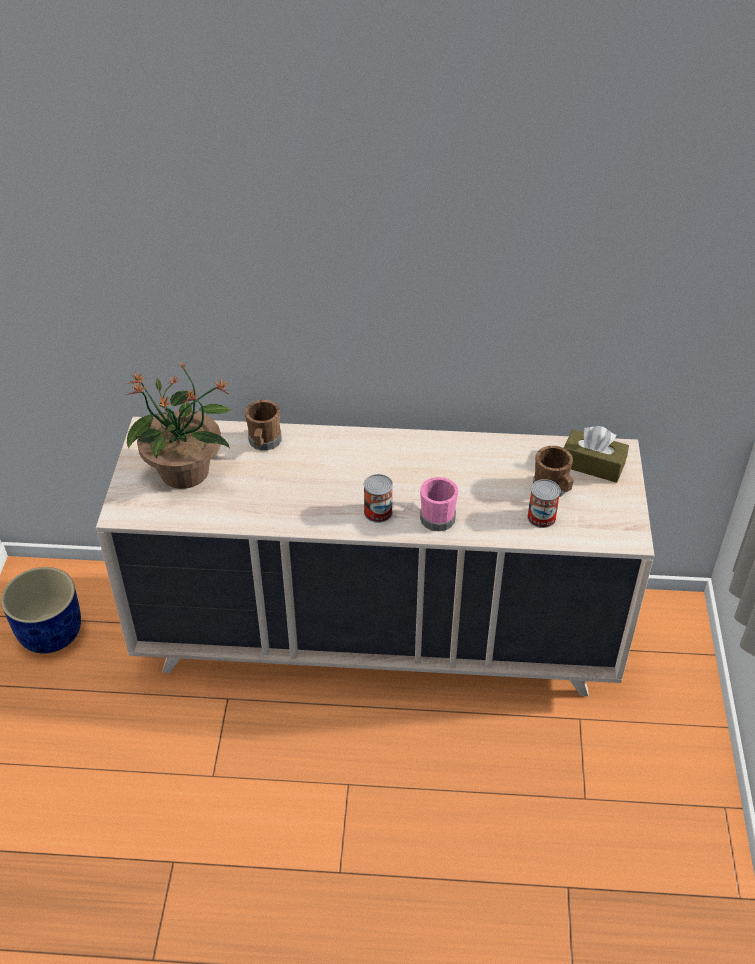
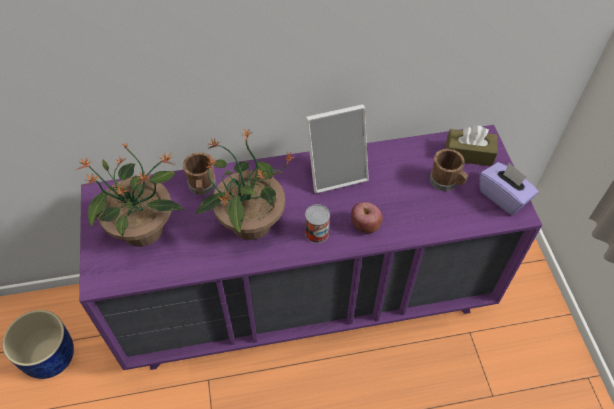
camera: 15 degrees left, 10 degrees up
(305, 488) = (249, 223): none -> potted plant
(378, 636) = (307, 299): beige dresser -> purple dresser
(423, 455) = (336, 172): none -> picture frame
(437, 515) = (365, 225): pink mug -> apple
(541, 517) = (446, 209): can -> none
(617, 517) = (503, 196): none -> purple tissue box

